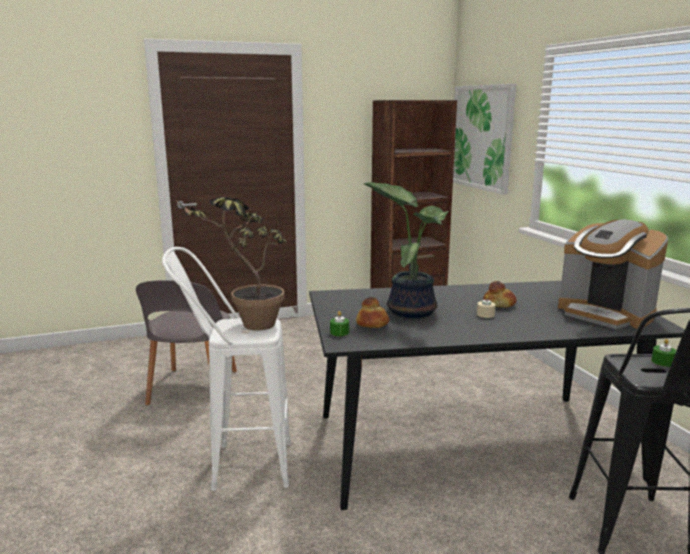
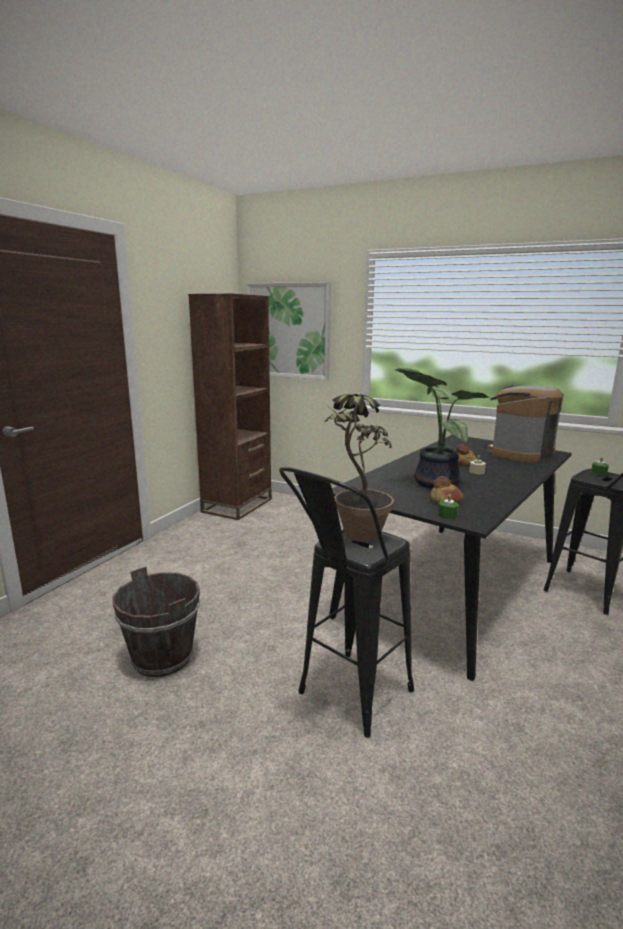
camera: 45 degrees left, 0 degrees up
(192, 389) = (162, 658): grey chair -> brown bucket
(237, 466) = (345, 701): white stool -> black stool
(605, 314) = (519, 453): coffee machine -> coffee machine turned 135 degrees clockwise

